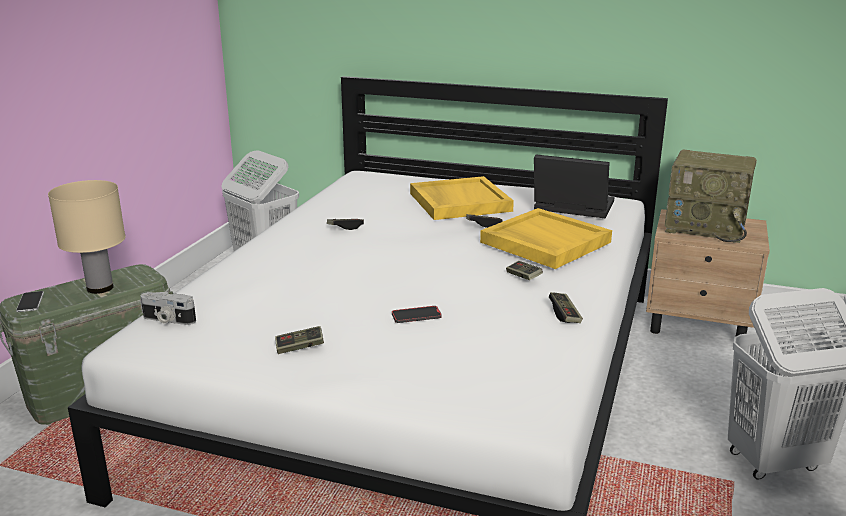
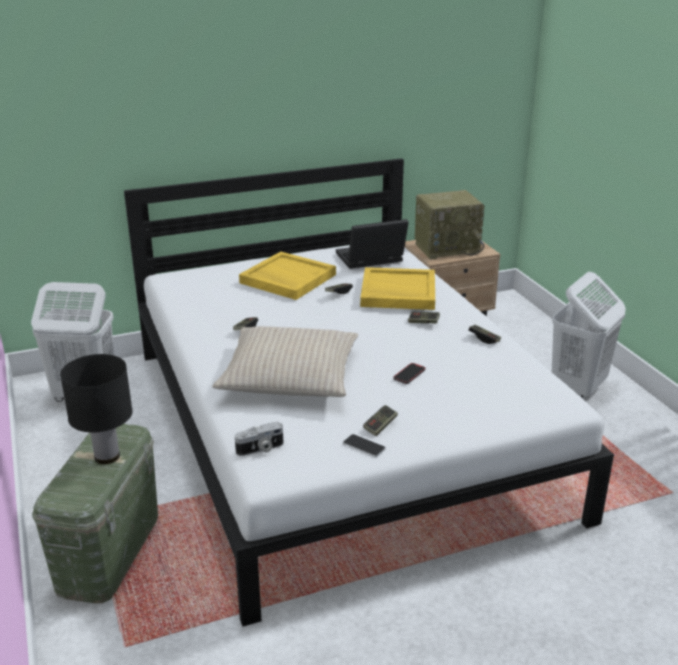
camera: 40 degrees left, 5 degrees up
(30, 302) = (69, 494): phone -> phone (364, 446)
(100, 288) = (108, 456): beige table lamp -> black table lamp
(306, 276) = (289, 376): none -> beige pillow

